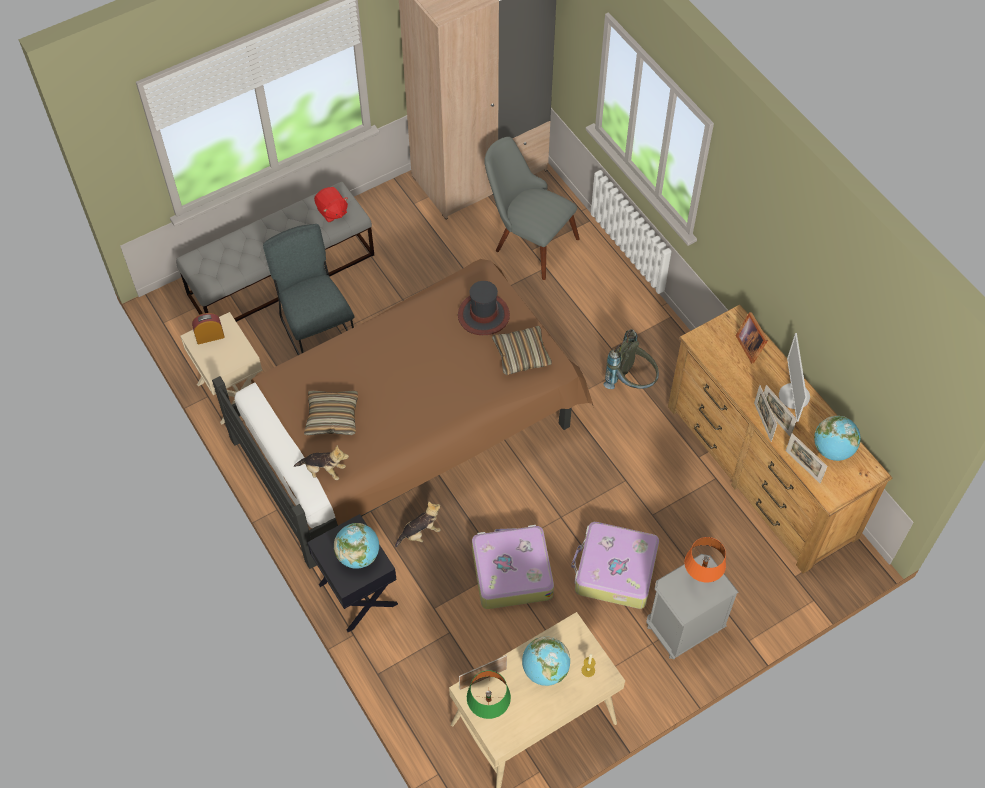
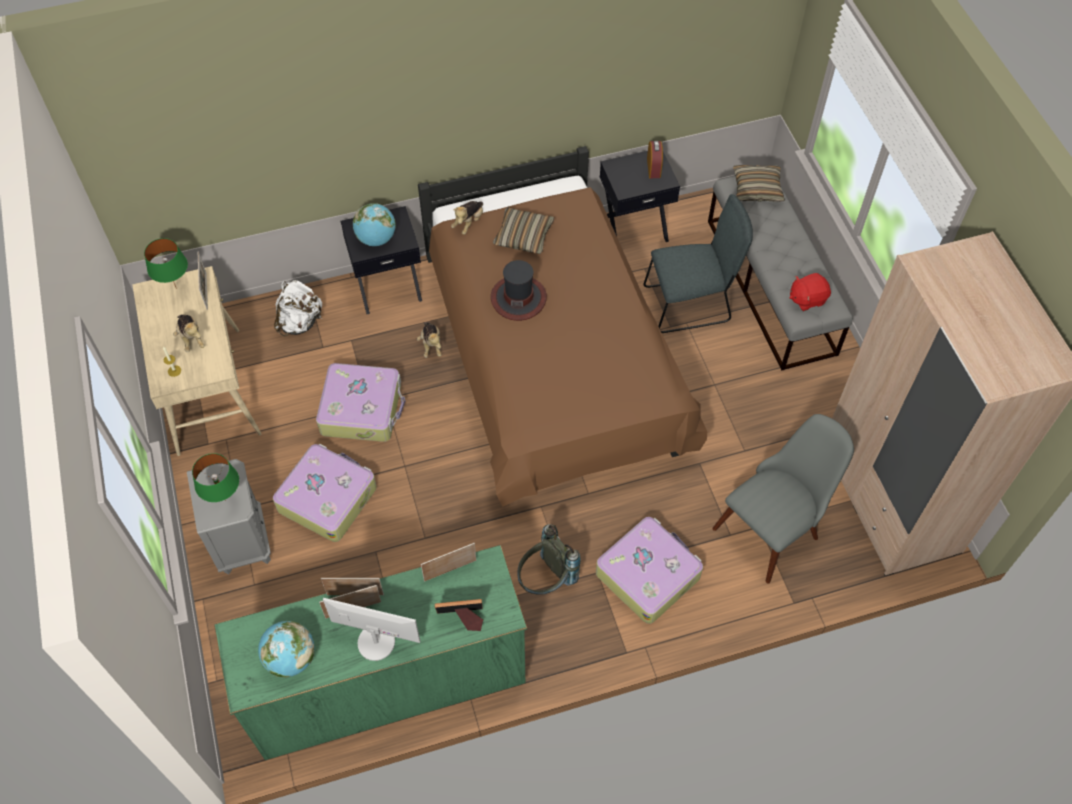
camera: 105 degrees right, 0 degrees up
(231, 392) = (633, 228): beige nightstand -> black nightstand
(424, 665) = (300, 322): none -> white backpack
(483, 315) = (610, 384): hat -> hat (518, 298)
(521, 355) = (547, 407): pillow -> pillow (757, 189)
(545, 670) = (191, 338): globe -> plush toy
(600, 315) = (648, 574): none -> suitcase
(700, 578) = (226, 501): orange table lamp -> green table lamp
(760, 471) = (387, 682): brown dresser -> green dresser
(802, 466) = (283, 617): picture frame -> picture frame (450, 570)

